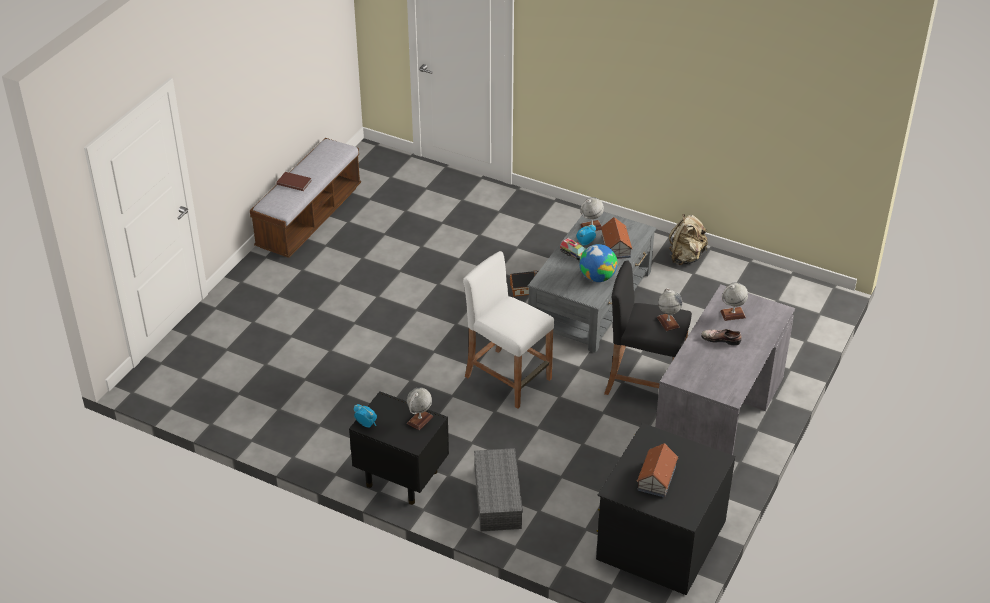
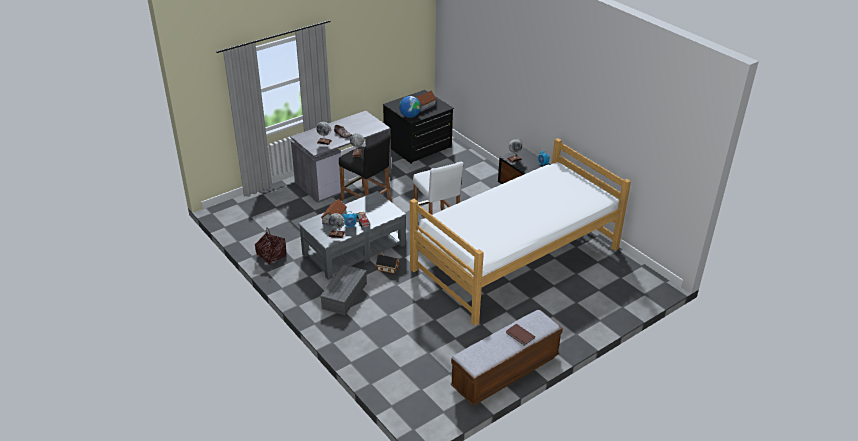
camera: 155 degrees left, 5 degrees down
(359, 359) = (516, 259): none -> bed
(496, 497) = (480, 178): grey storage box -> grey storage box (344, 296)
(597, 277) = (362, 205): globe -> globe (410, 116)
(686, 257) = (271, 256): beige backpack -> basket

